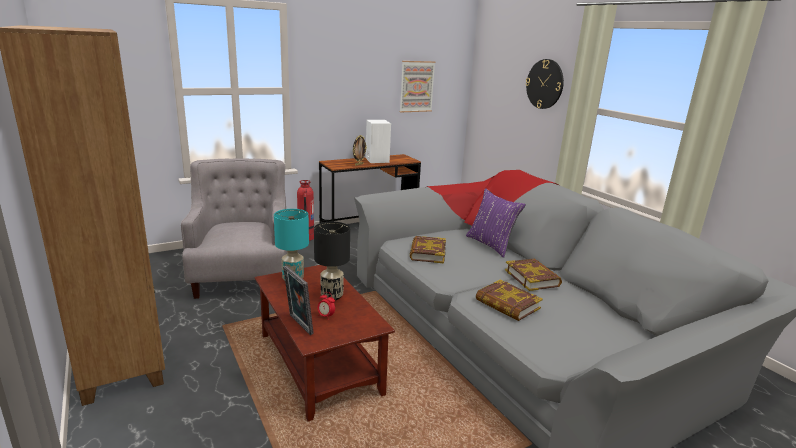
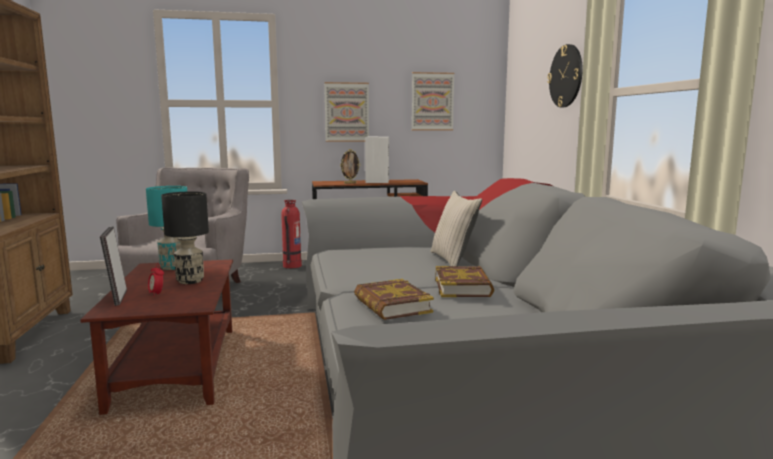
camera: 20 degrees right, 10 degrees down
(348, 97) = (346, 112): none -> picture
(427, 253) = (358, 260): book -> none
(491, 245) = (453, 260): purple pillow -> beige pillow

